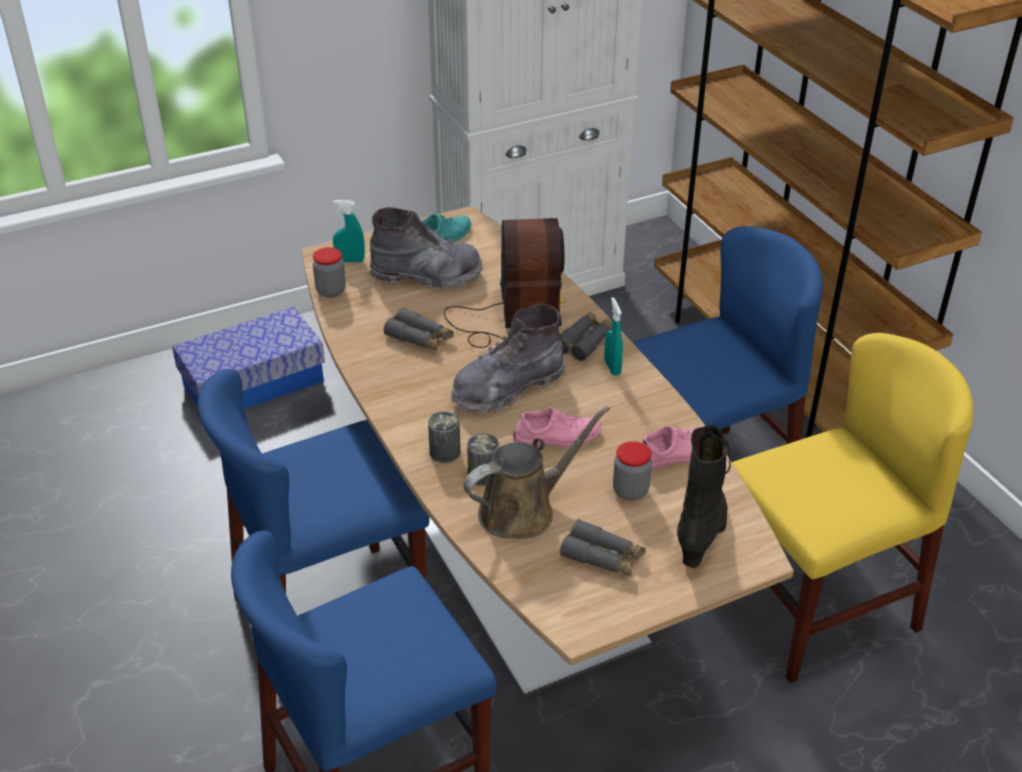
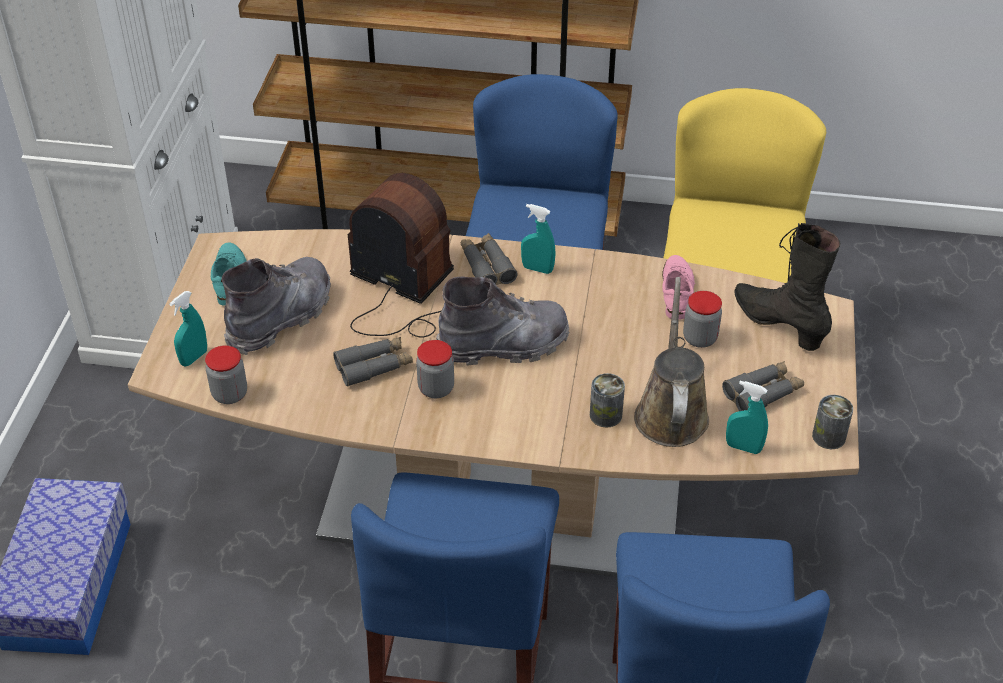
camera: 55 degrees left, 5 degrees up
(426, 376) = (436, 388): none -> jar
(445, 452) = (554, 426): can -> can (828, 436)
(507, 388) = (504, 345): grey boot -> grey boot turned 105 degrees counterclockwise
(523, 571) = (743, 447): none -> turquoise spray bottle
(557, 437) = (597, 346): pink shoe -> none

